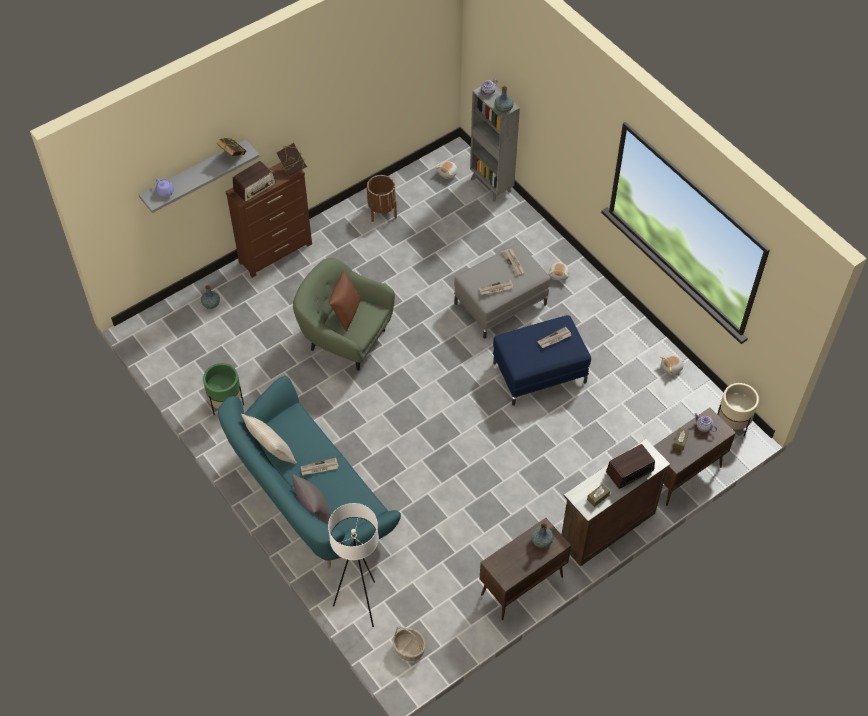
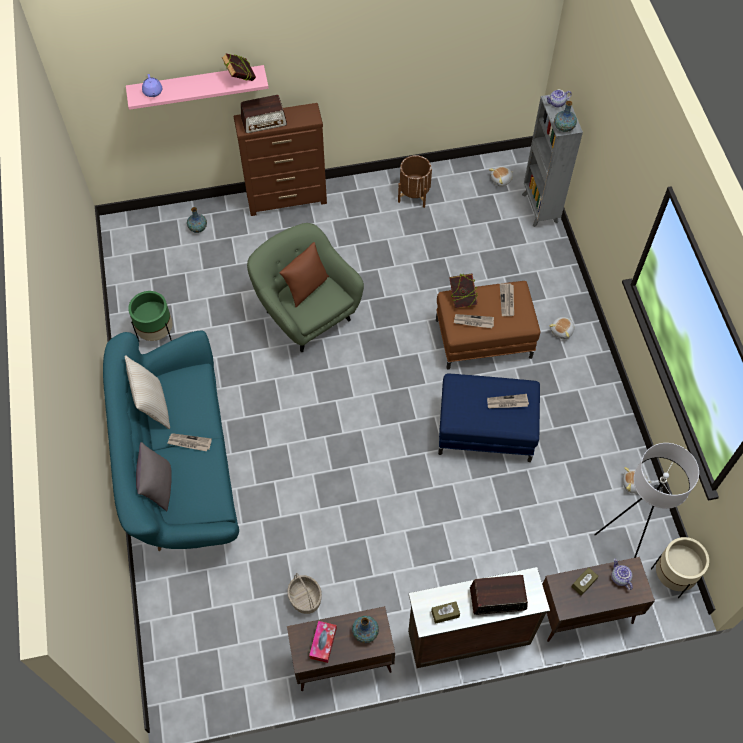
camera: 25 degrees right, 5 degrees up
(194, 174) = (197, 85): grey shelf -> pink shelf
(292, 168) = (313, 115): book -> book (462, 299)
(360, 604) = (168, 604): white floor lamp -> white floor lamp (624, 545)
(408, 649) = (189, 677): basket -> basket (305, 598)
(500, 303) = (484, 337): grey ottoman -> brown ottoman
(514, 562) = (323, 643): none -> tissue box

